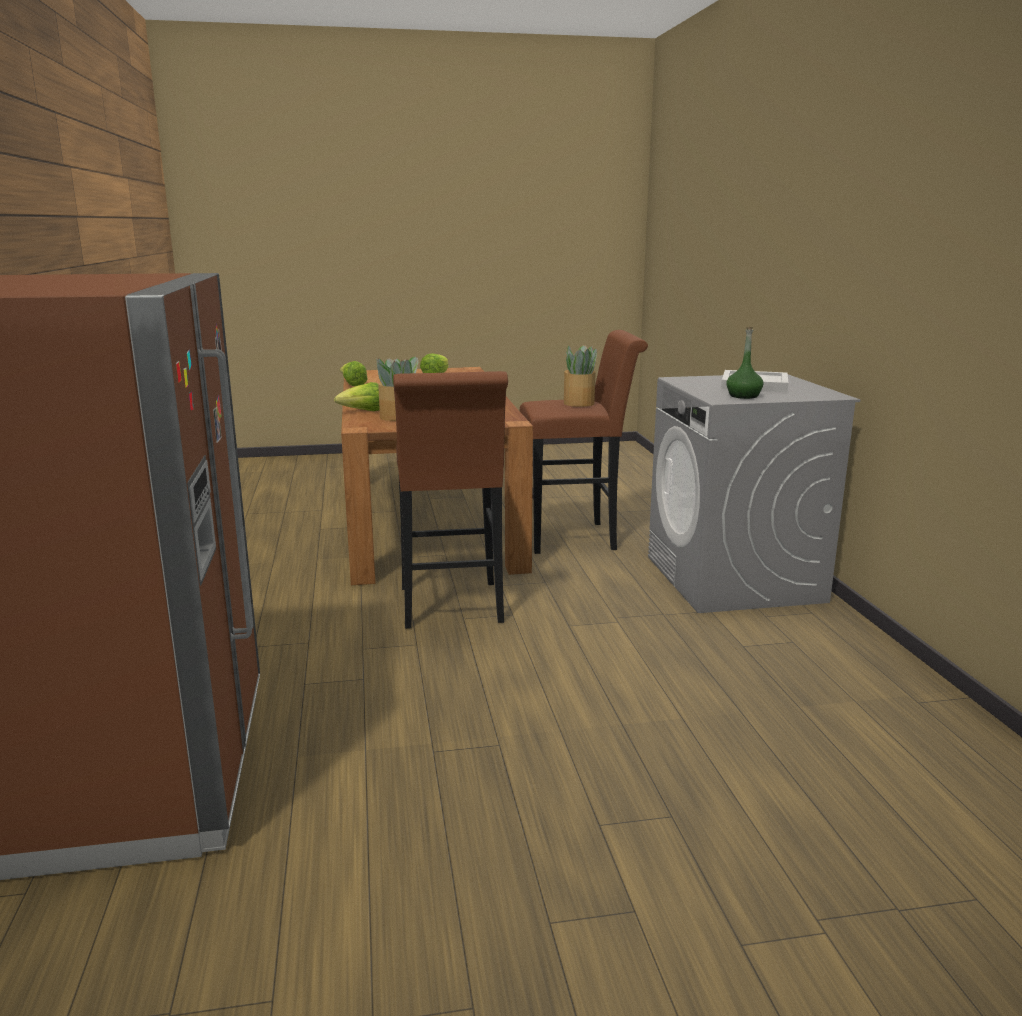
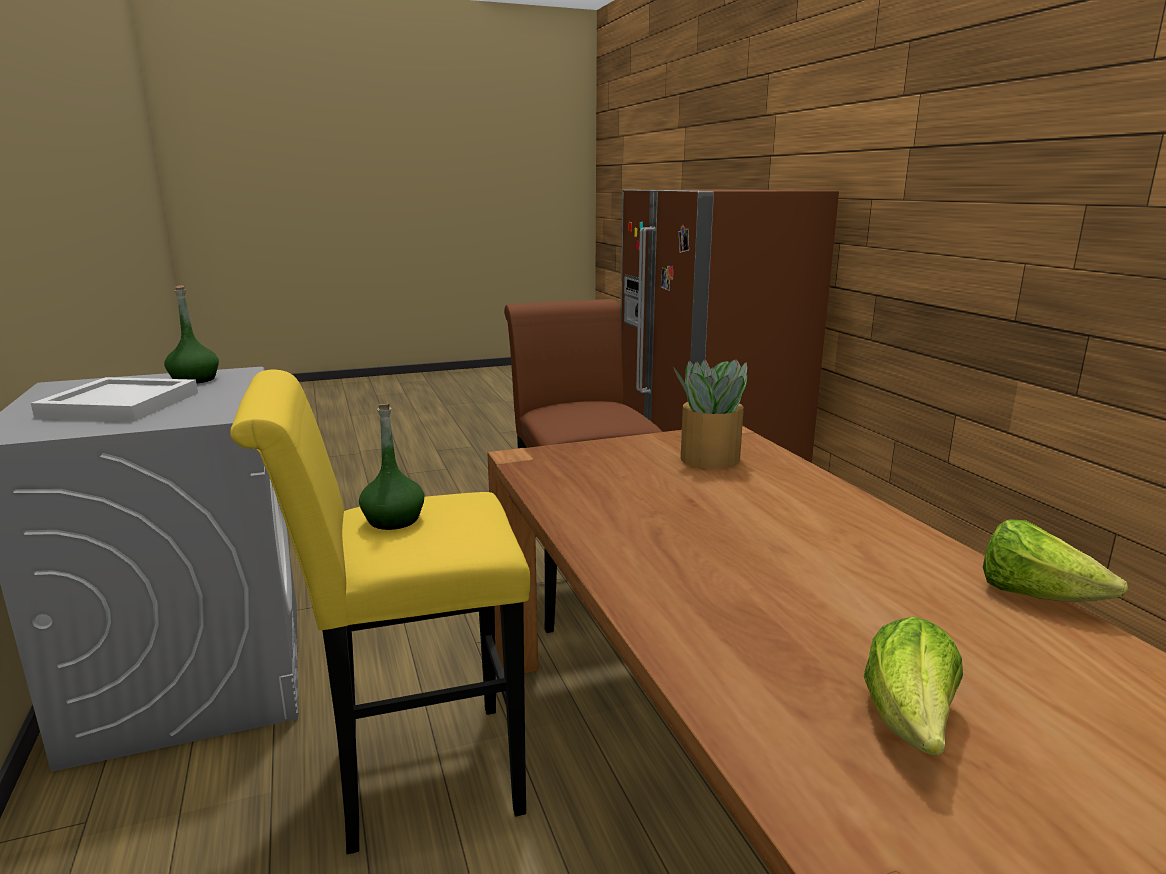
camera: 170 degrees right, 0 degrees up
(363, 412) = (787, 470): lettuce -> none
(577, 537) = (412, 777): brown stool -> yellow stool
(579, 403) = (393, 520): potted plant -> green bottle

